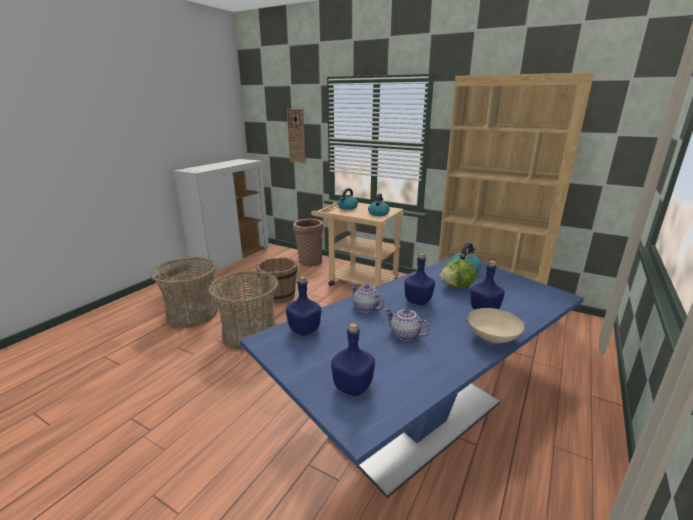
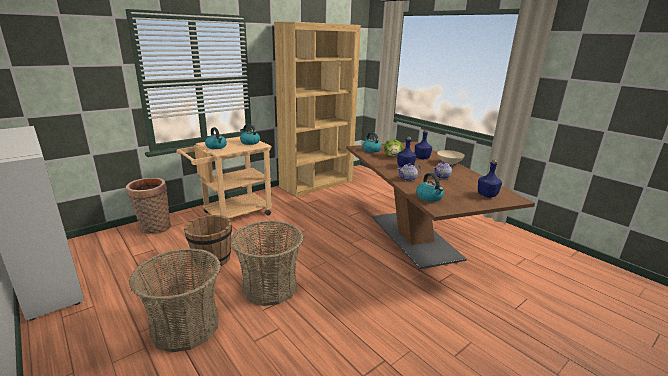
camera: 70 degrees left, 0 degrees up
(296, 136) = (83, 83): wall clock -> none
(305, 330) = (429, 197): blue bottle -> kettle
(418, 420) = (414, 237): blue dining table -> brown dining table

